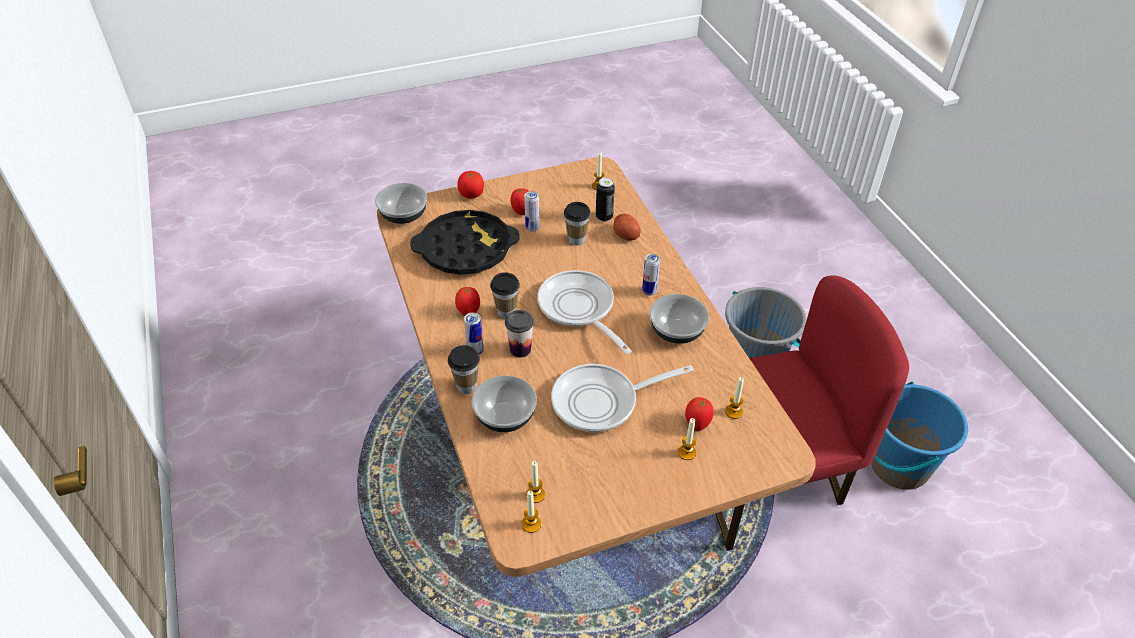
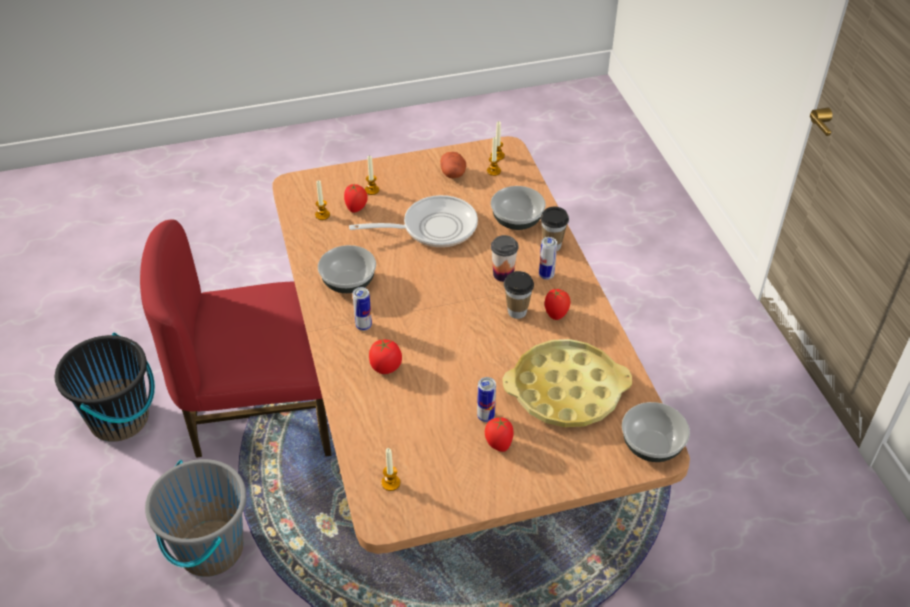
camera: 175 degrees left, 0 degrees up
(466, 249) = (566, 390): black tray -> yellow tray
(471, 195) = (566, 477): tomato -> tomato (386, 367)
(576, 240) = (433, 396): cup -> none
(579, 309) = (441, 310): frying pan -> none
(604, 217) = (393, 428): can -> none
(625, 234) = (372, 401): potato -> potato (453, 173)
(898, 466) = (120, 419): blue bucket -> black bucket

